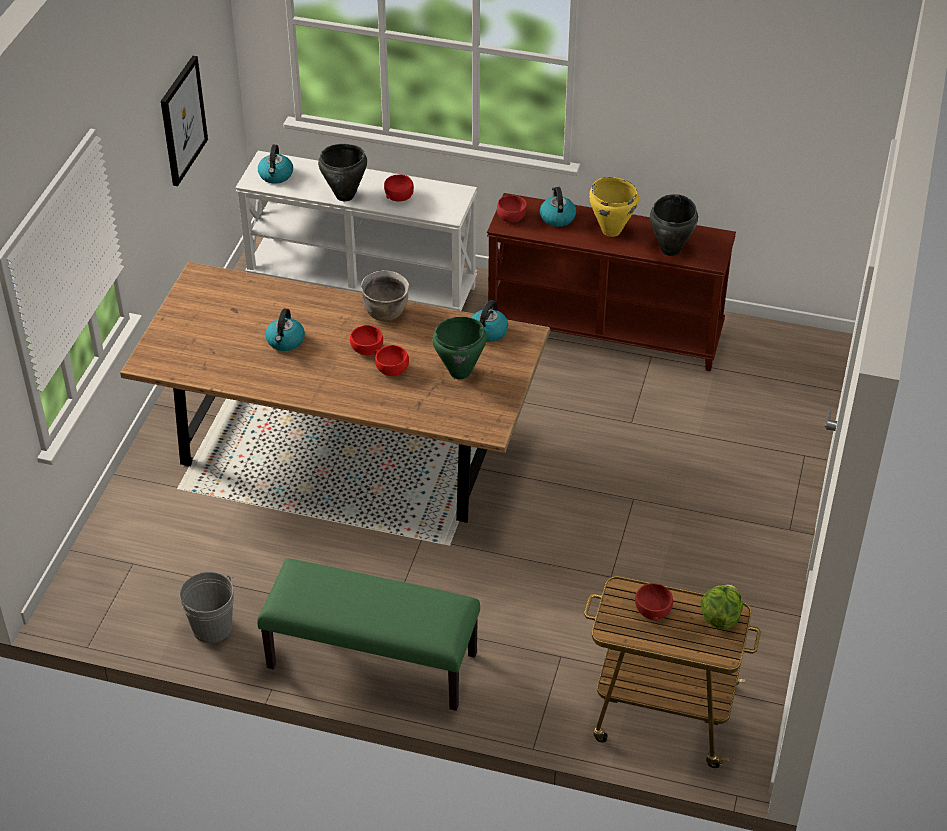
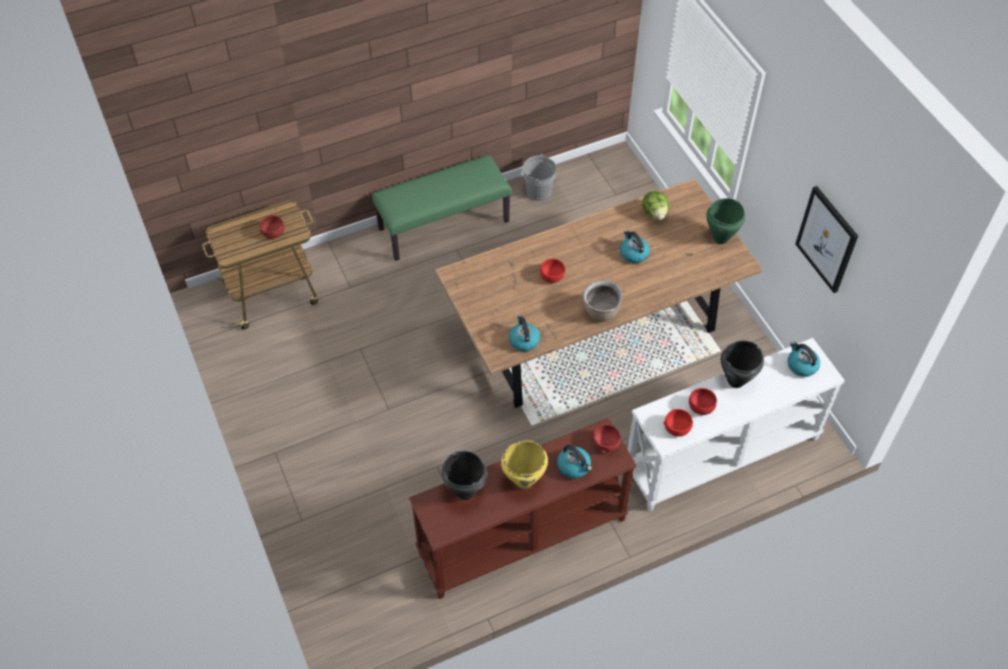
camera: 140 degrees right, 10 degrees up
(366, 349) = (582, 280): red bowl -> red bowl (677, 428)
(460, 372) = (510, 300): green cooking pot -> green cooking pot (720, 238)
(720, 618) = (233, 250): lettuce -> lettuce (655, 213)

